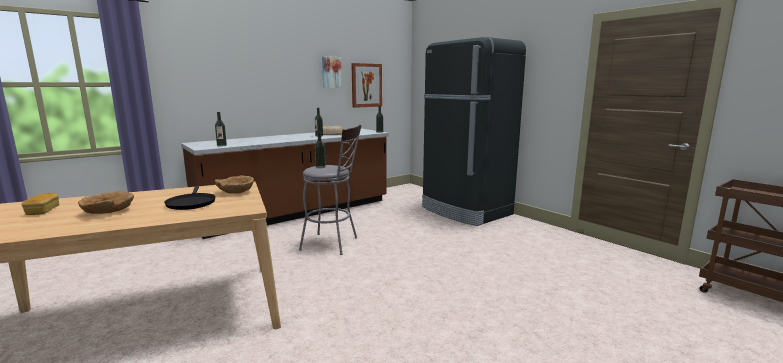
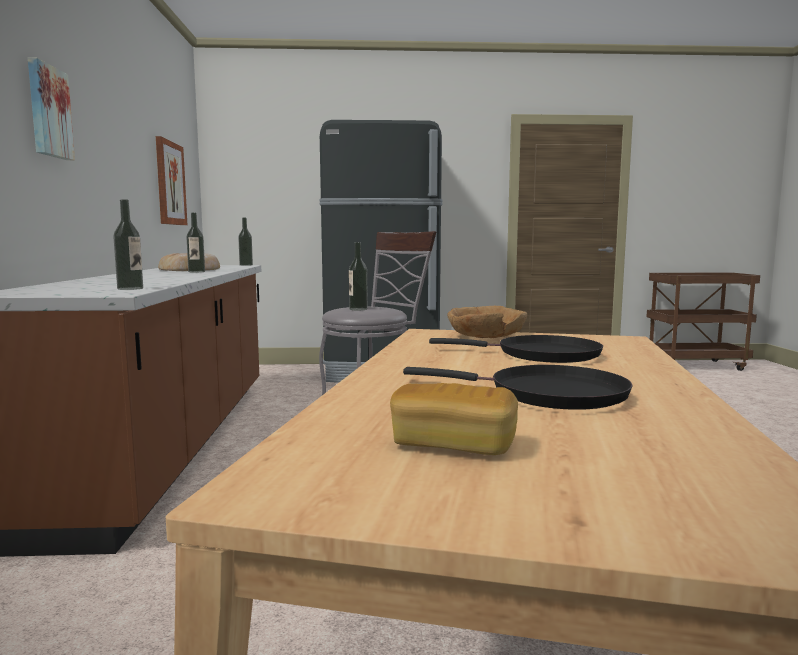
camera: 55 degrees left, 5 degrees down
(108, 212) = (548, 394): brown bowl -> black frying pan
(331, 72) = (138, 148): picture -> picture (48, 111)

